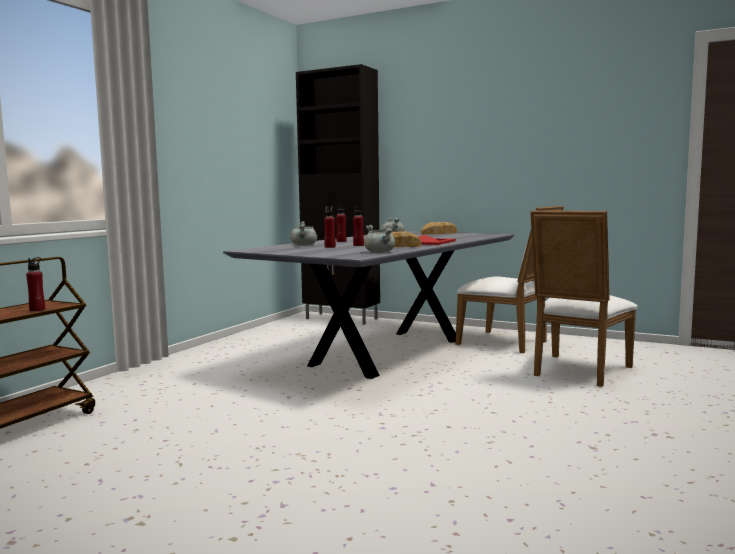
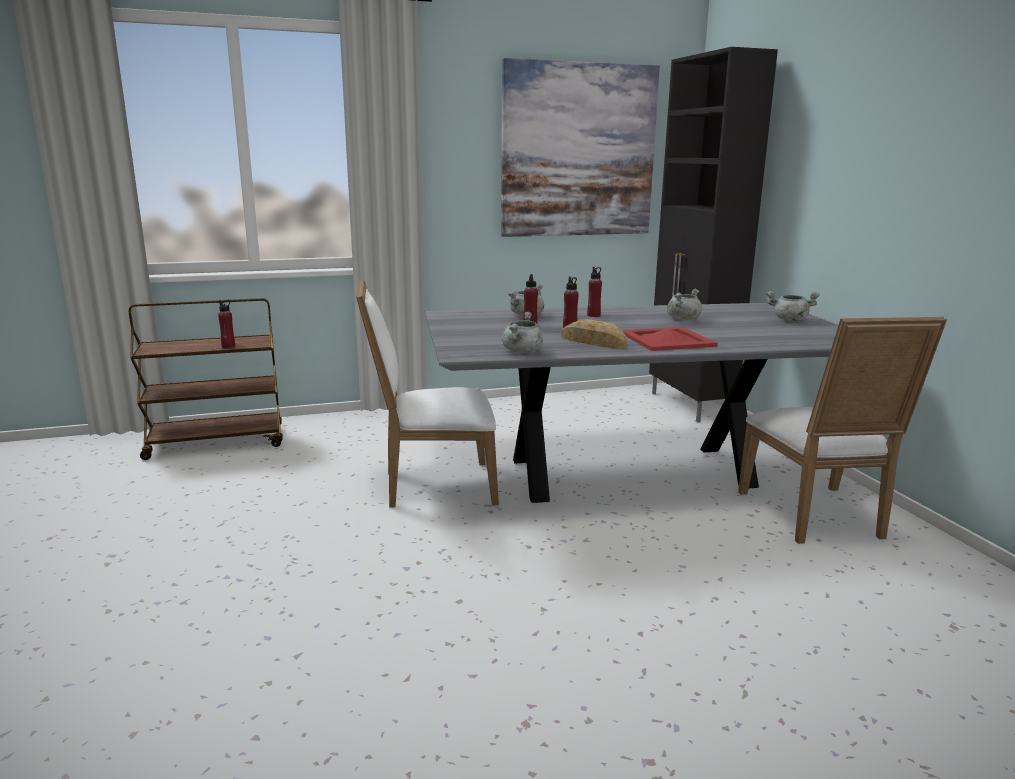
camera: 45 degrees right, 10 degrees up
(241, 133) = (578, 151): none -> picture
(439, 233) = (789, 320): bread -> grey cooking pot
(577, 372) = (801, 610): white chair -> white chair (432, 486)

